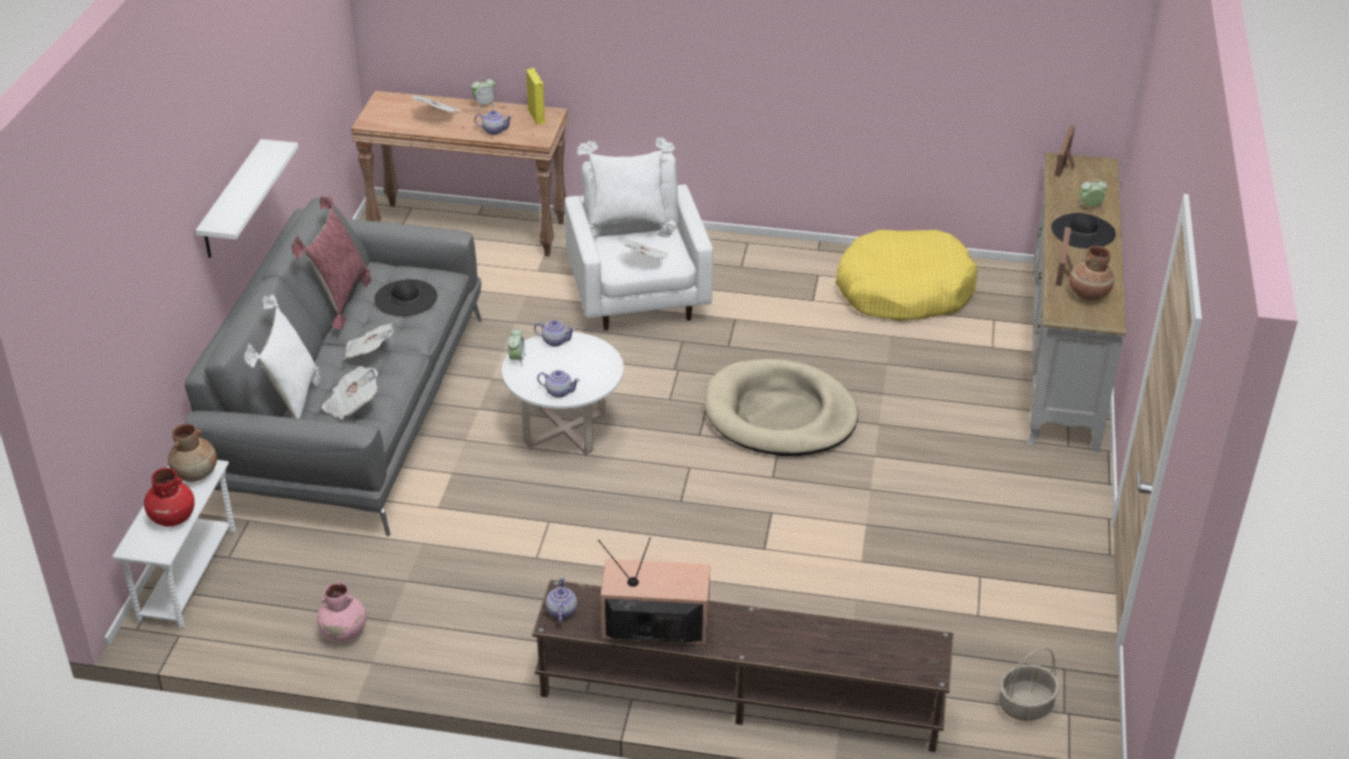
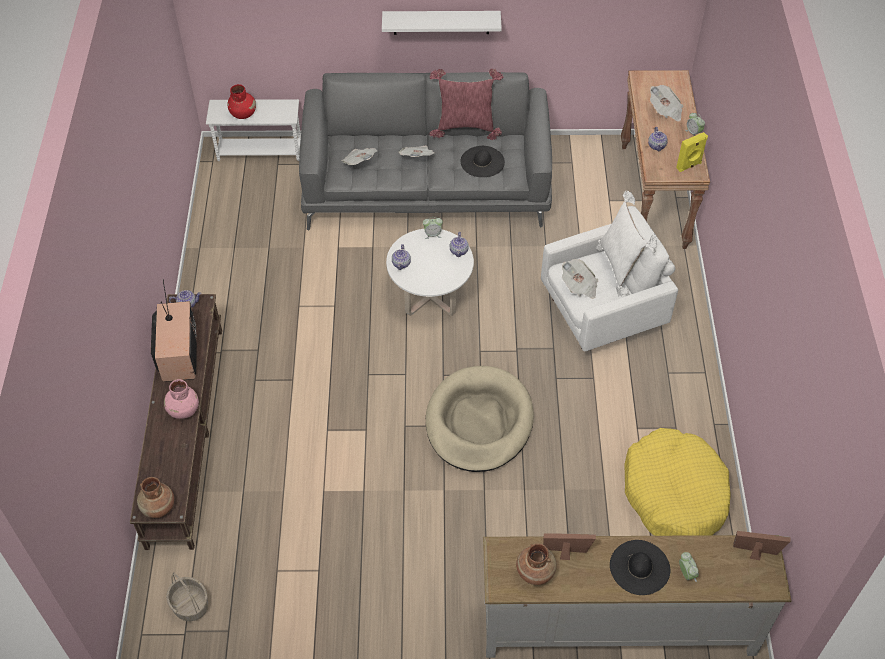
camera: 80 degrees right, 15 degrees up
(196, 473) = (282, 112): brown vase -> brown vase (158, 507)
(291, 409) = (351, 137): white pillow -> none
(344, 632) = (222, 229): pink vase -> pink vase (183, 410)

